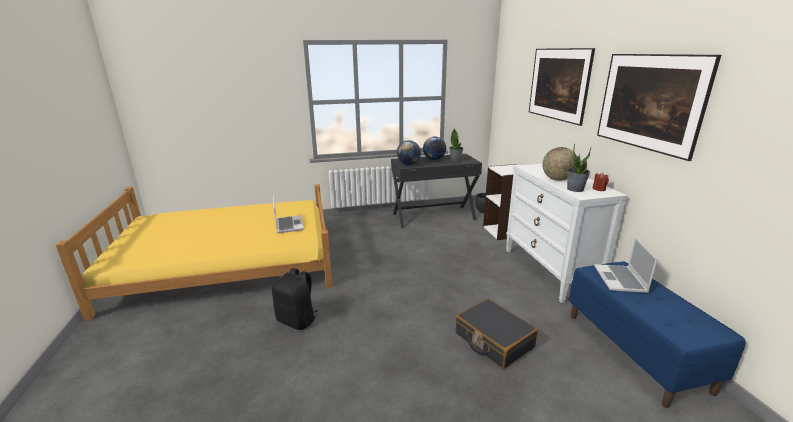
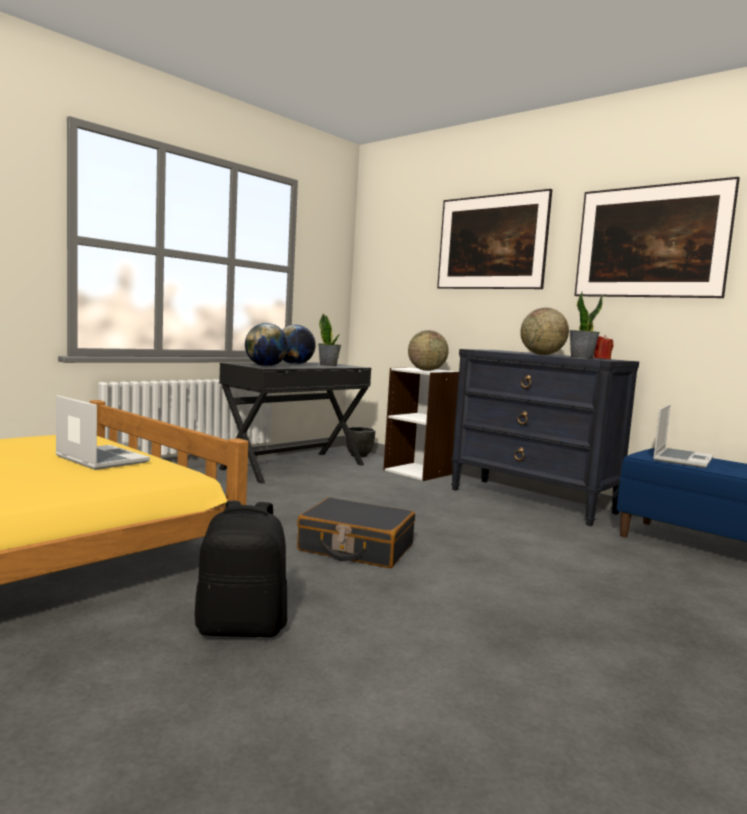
camera: 35 degrees left, 15 degrees down
(493, 340) = (582, 576): black suitcase -> black suitcase (356, 548)
(507, 171) = (426, 370): none -> globe
(549, 271) = (532, 501): white dresser -> black dresser
(620, 280) = (681, 459): laptop -> laptop turned 120 degrees counterclockwise

